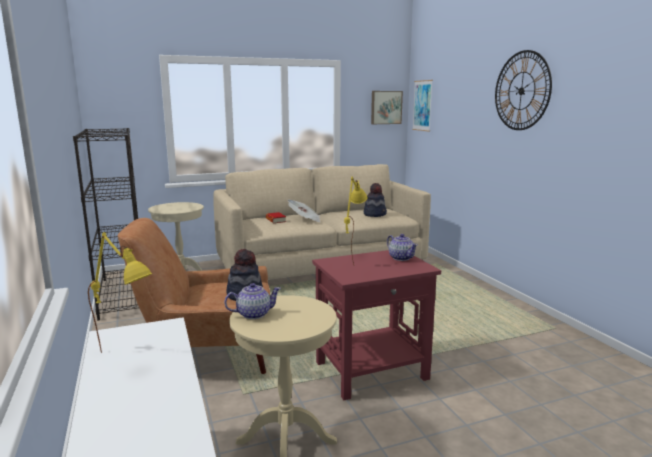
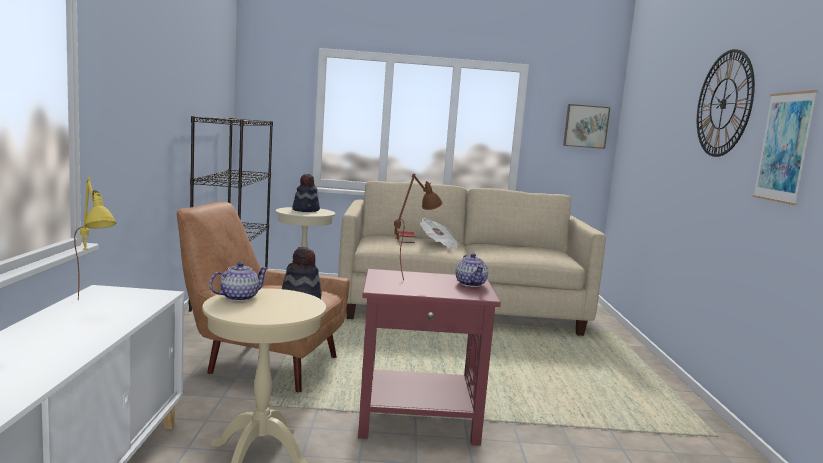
camera: 20 degrees right, 5 degrees down
(253, 314) = (238, 297): teapot -> teapot turned 45 degrees counterclockwise
(352, 259) = (412, 275): yellow table lamp -> brown table lamp
(375, 214) = (531, 252): hat -> hat (306, 210)
(422, 105) = (630, 126): picture -> picture (784, 147)

